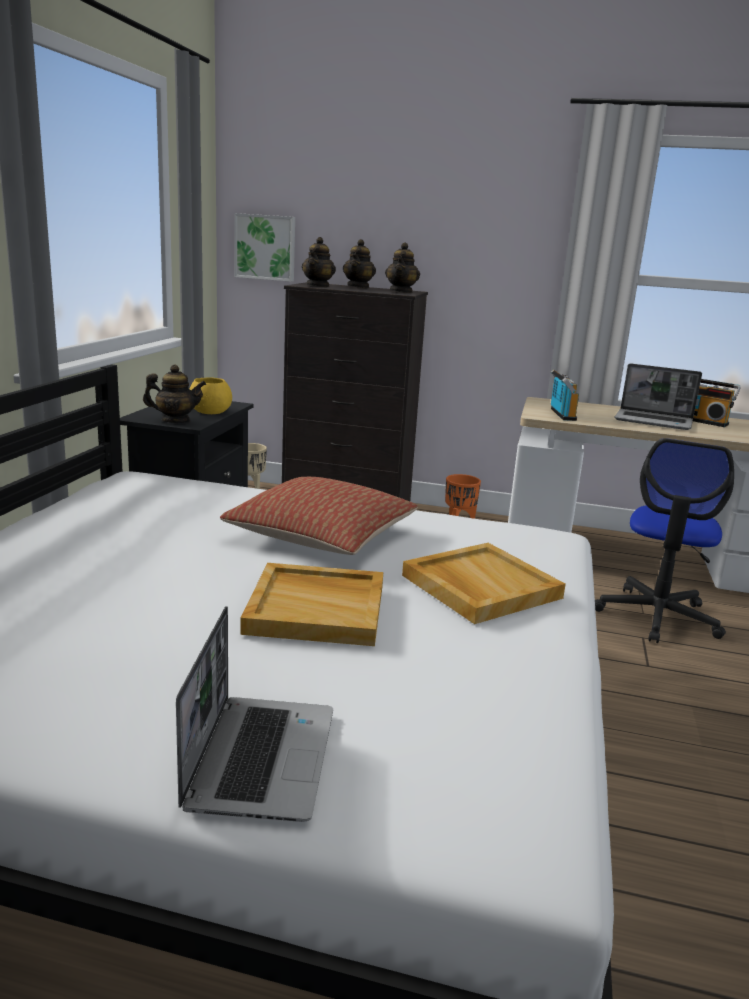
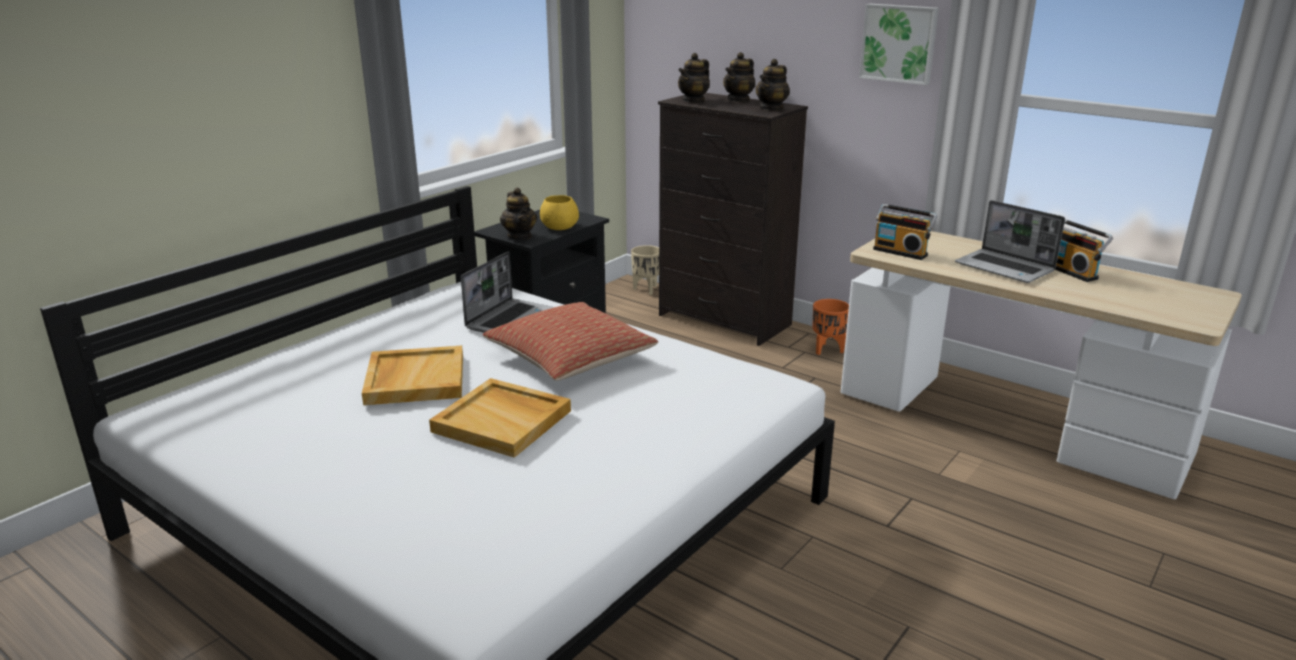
camera: 25 degrees right, 5 degrees up
(175, 421) = (520, 236): teapot -> teapot turned 45 degrees clockwise
(260, 757) = (367, 516): laptop -> laptop (510, 319)
(265, 247) = (665, 55): picture -> picture (899, 43)
(479, 586) = (652, 422): beige tray -> beige tray (414, 379)
(560, 414) = (901, 252): radio -> radio turned 105 degrees clockwise
(657, 616) = (951, 480): office chair -> none

